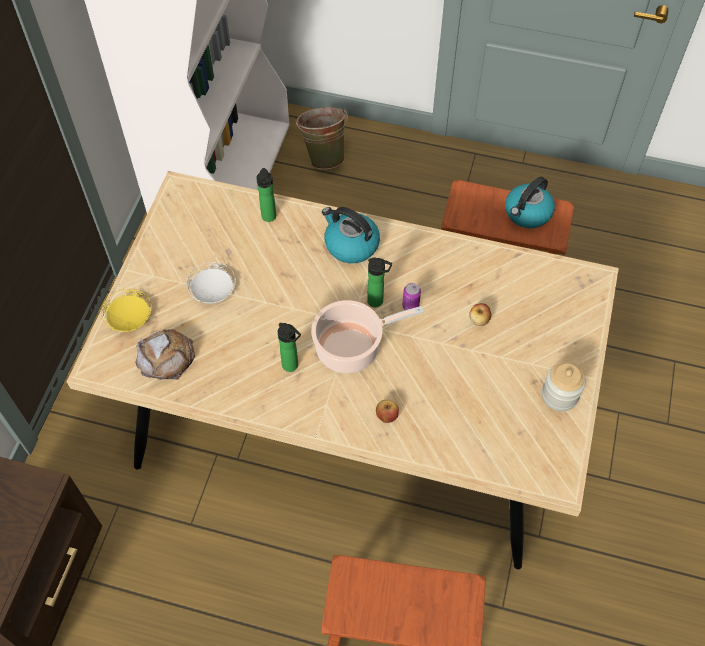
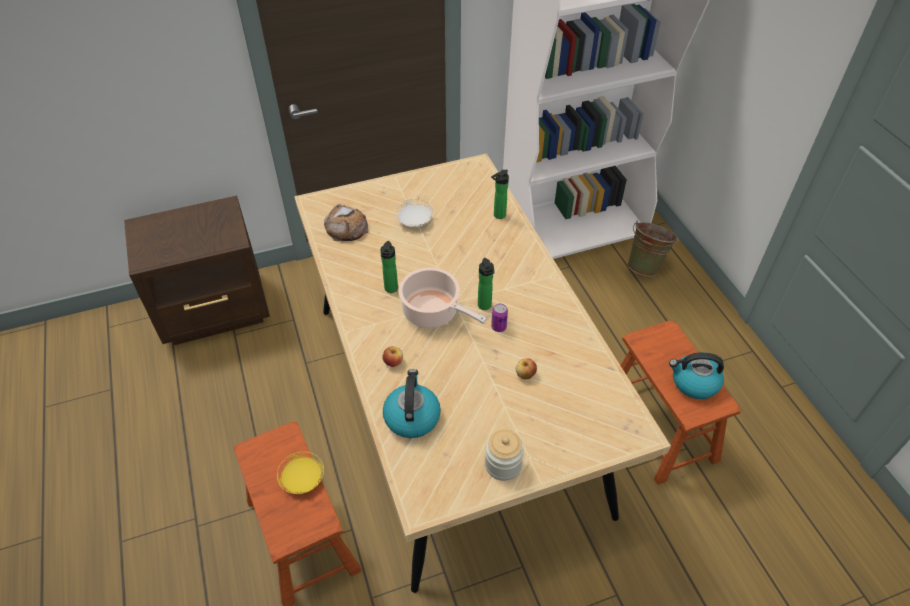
camera: 55 degrees right, 10 degrees down
(129, 318) = (361, 197): yellow plate -> yellow plate (303, 479)
(350, 245) = (518, 267): kettle -> kettle (412, 416)

